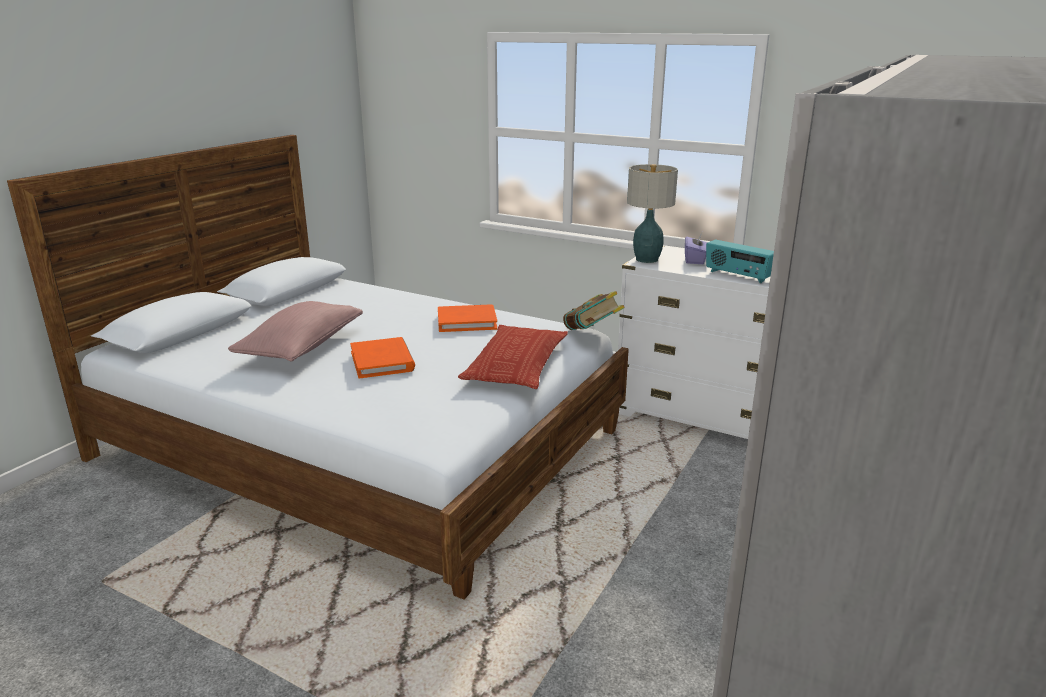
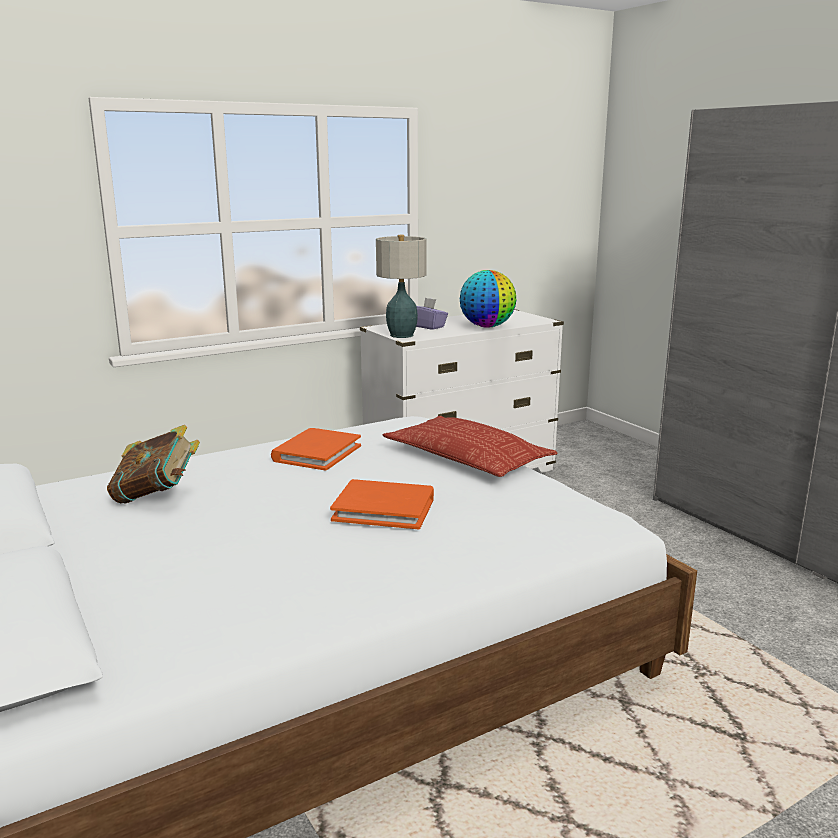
camera: 60 degrees left, 5 degrees down
(301, 347) = (258, 550): pink pillow -> none
(592, 334) = (429, 417): book -> book (157, 496)
(737, 276) = (487, 326): radio -> globe

